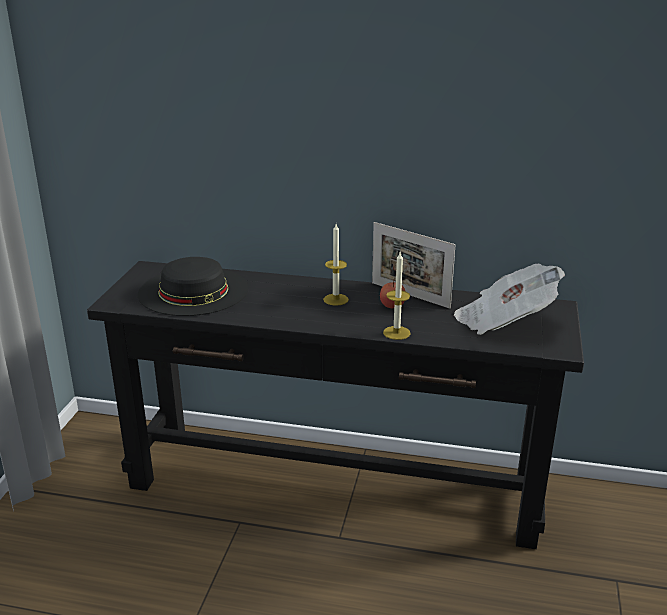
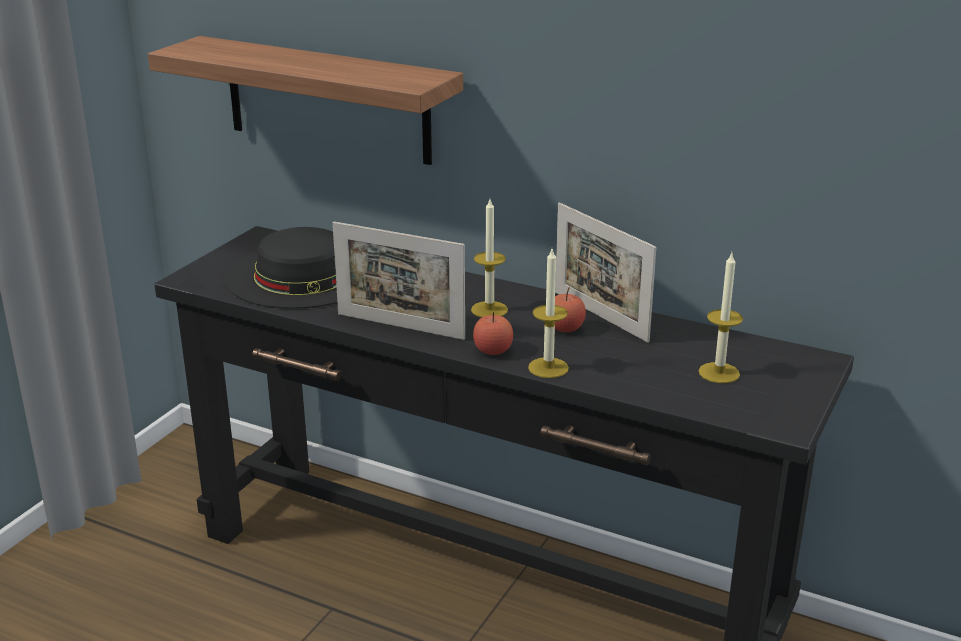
camera: 15 degrees right, 0 degrees up
(193, 166) = (327, 100): none -> shelf
(282, 318) = (400, 326): none -> picture frame
(354, 326) = (493, 350): none -> apple
(504, 322) = (719, 373): newspaper -> candle

